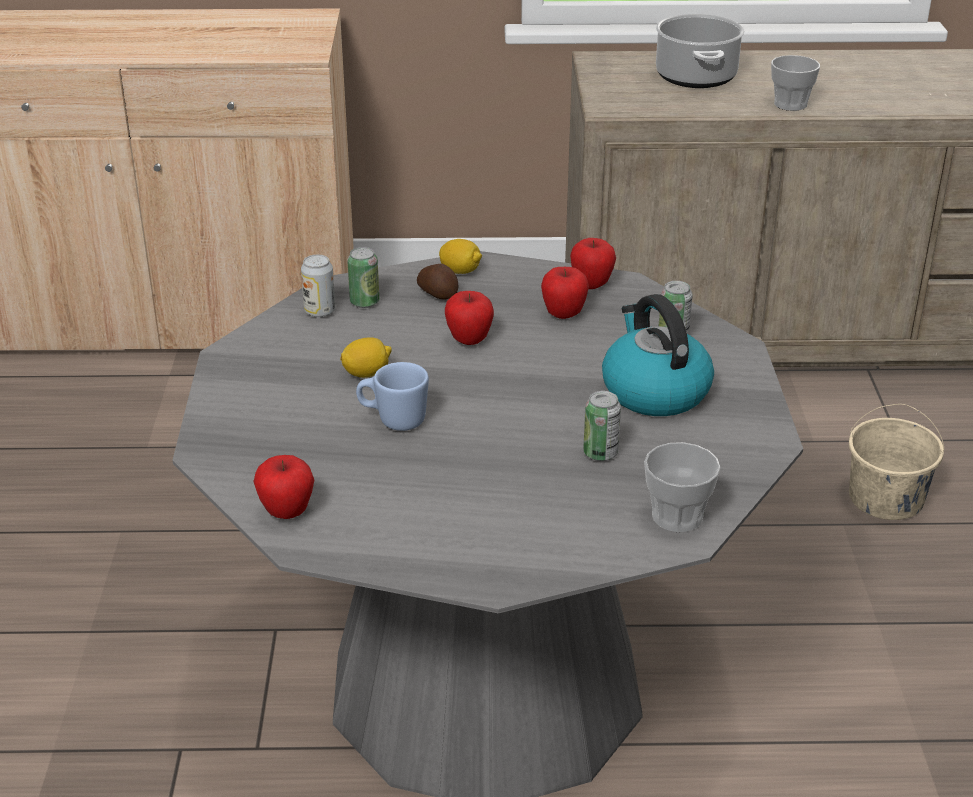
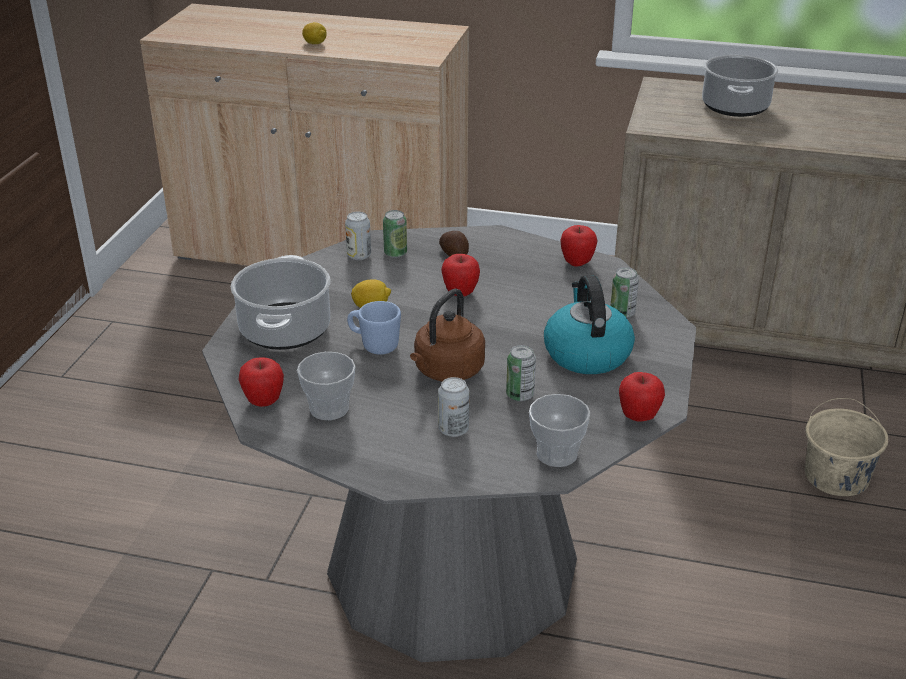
camera: 15 degrees right, 0 degrees up
(271, 418) = (285, 330): none -> cooking pot
(460, 271) = (479, 239): lemon -> lemon (315, 43)
(499, 439) = (447, 371): none -> brown kettle
(541, 508) = (453, 430): none -> can
(563, 315) = (543, 283): apple -> apple (638, 417)
(790, 104) = (804, 137): cup -> cup (329, 408)

